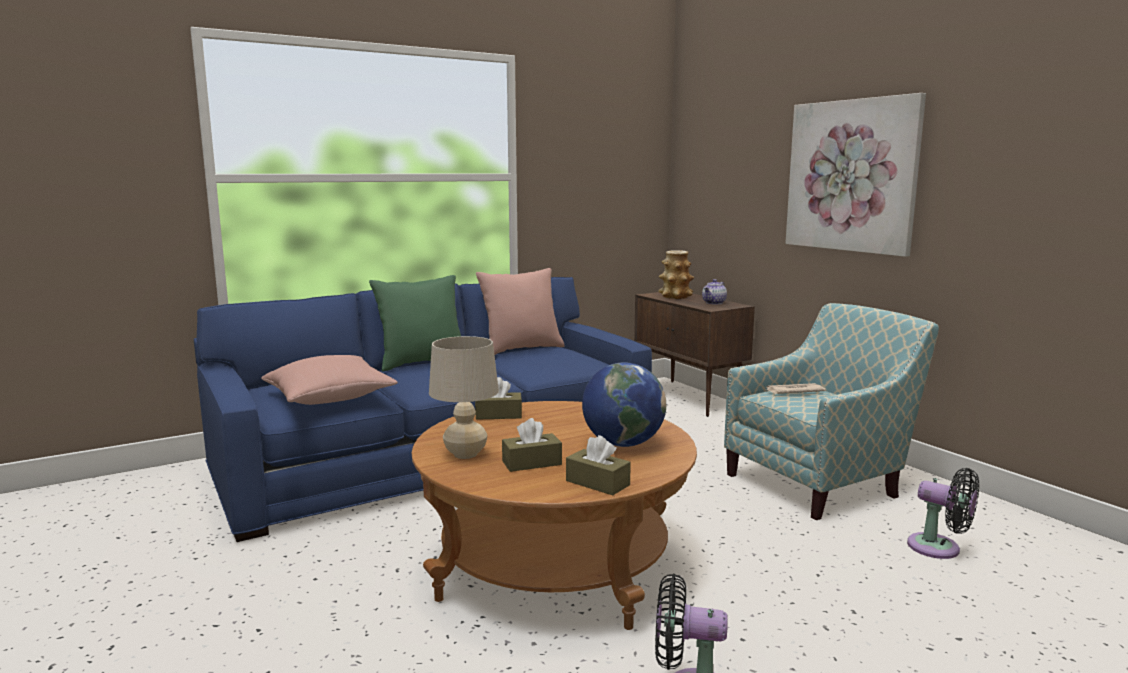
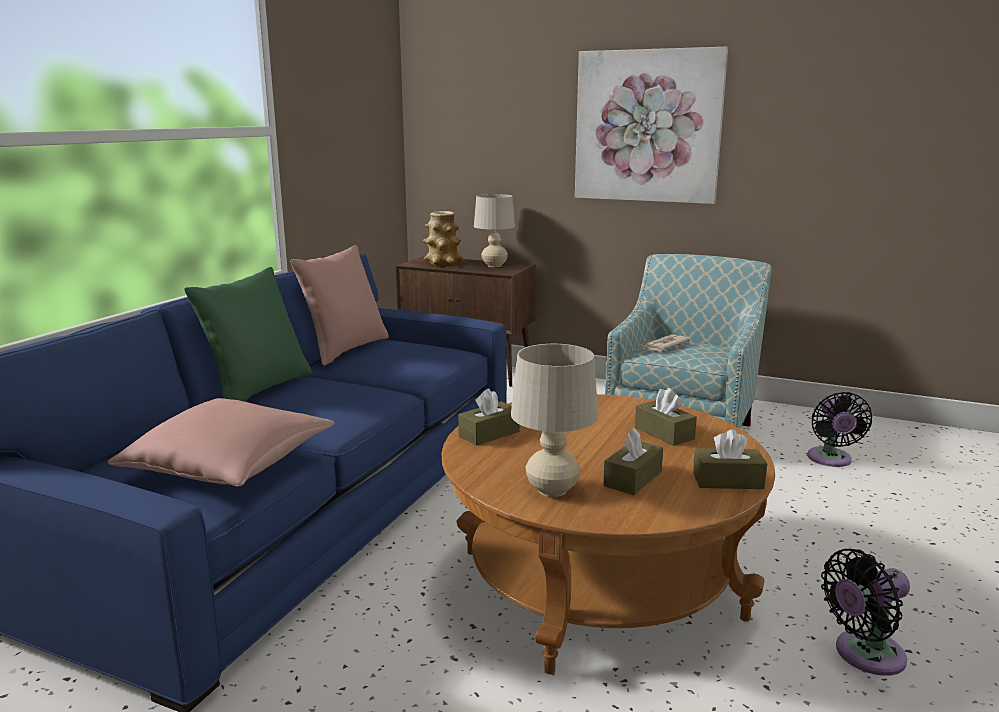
camera: 35 degrees left, 5 degrees up
(623, 443) = (664, 433): globe -> brown tissue box
(714, 303) = (494, 265): teapot -> beige table lamp
(939, 548) = (830, 460): black fan -> black fan turned 90 degrees clockwise

